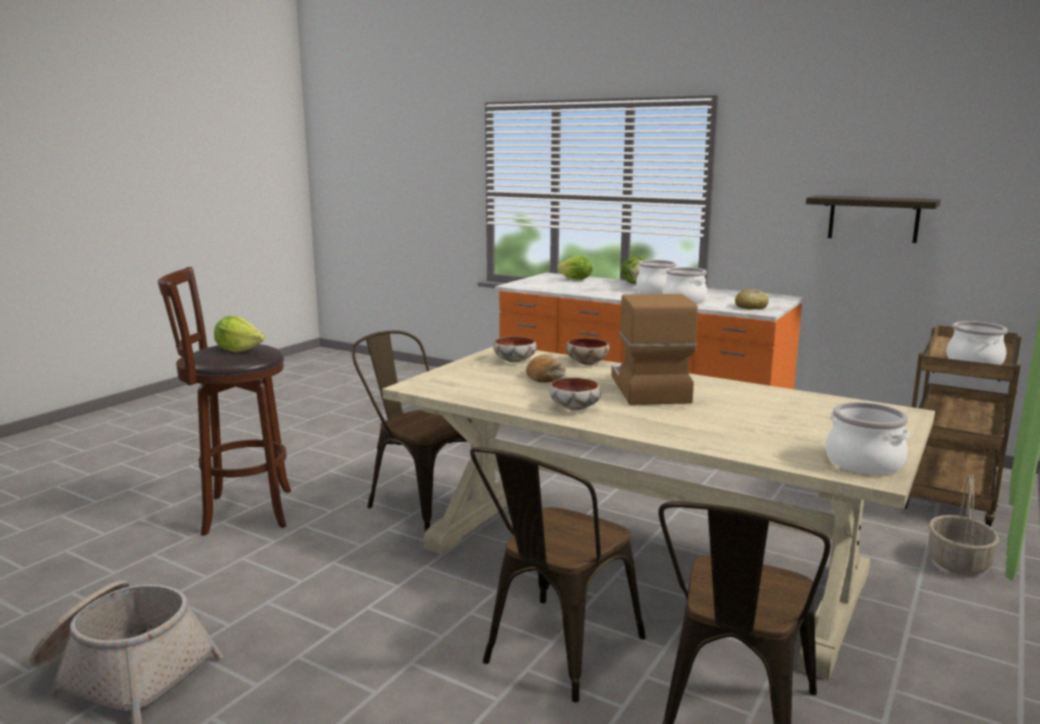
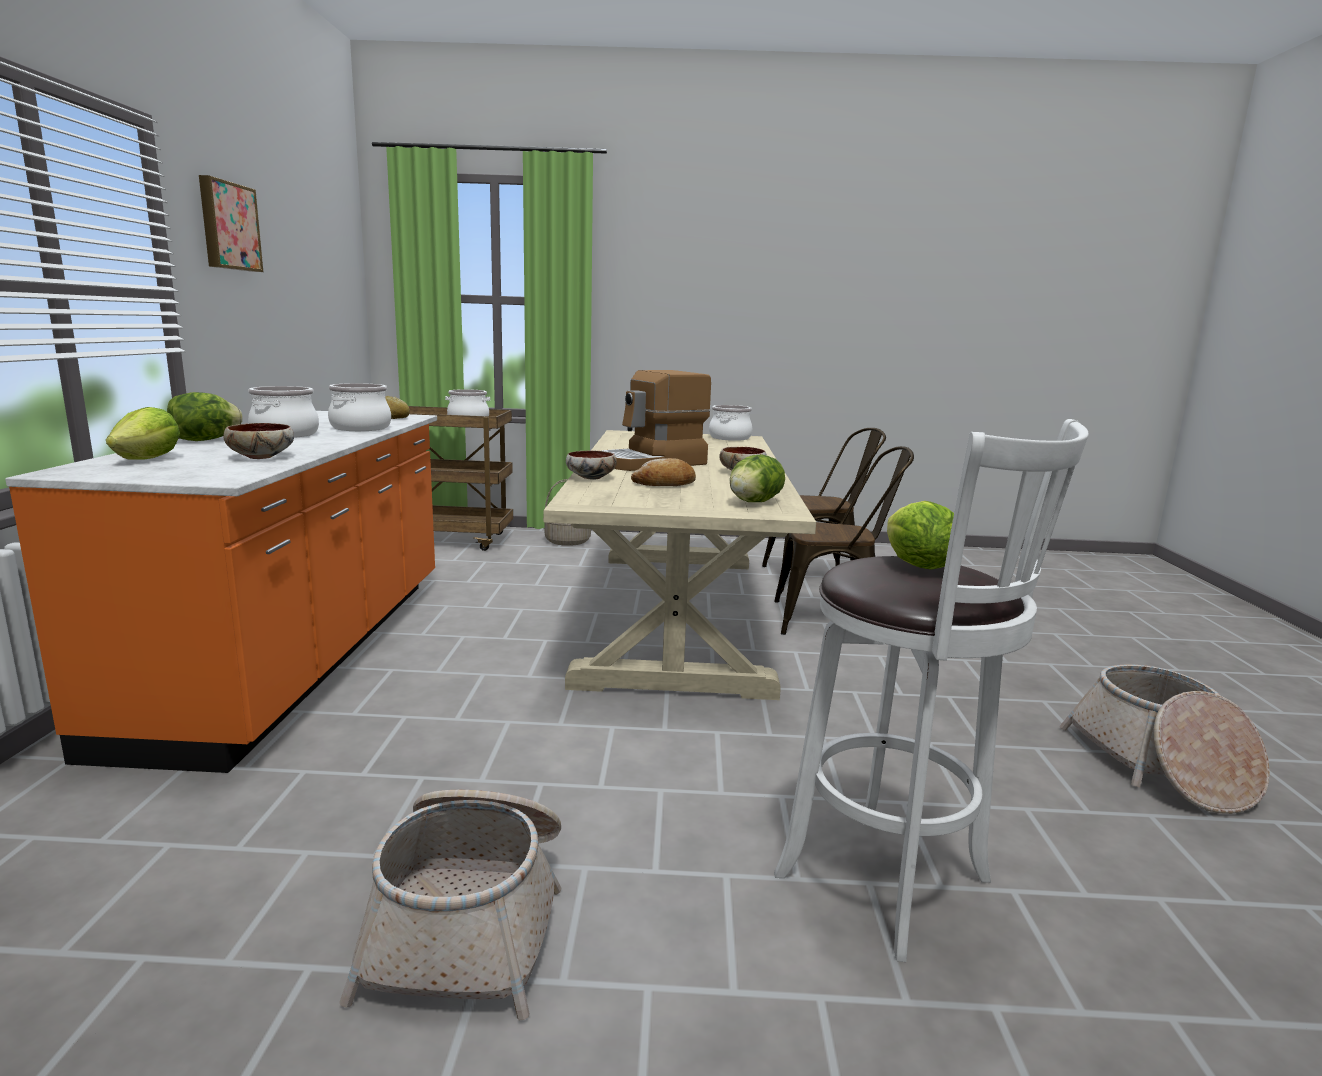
camera: 120 degrees left, 0 degrees up
(241, 512) = (893, 884): brown stool -> white stool
(355, 440) = (471, 920): none -> basket
(419, 503) = (685, 736): brown chair -> none
(453, 385) = (754, 502): none -> lettuce
(515, 360) = (620, 496): bowl -> bowl (261, 457)
(788, 153) = (228, 226): none -> picture
(873, 218) = (292, 313): shelf -> none

